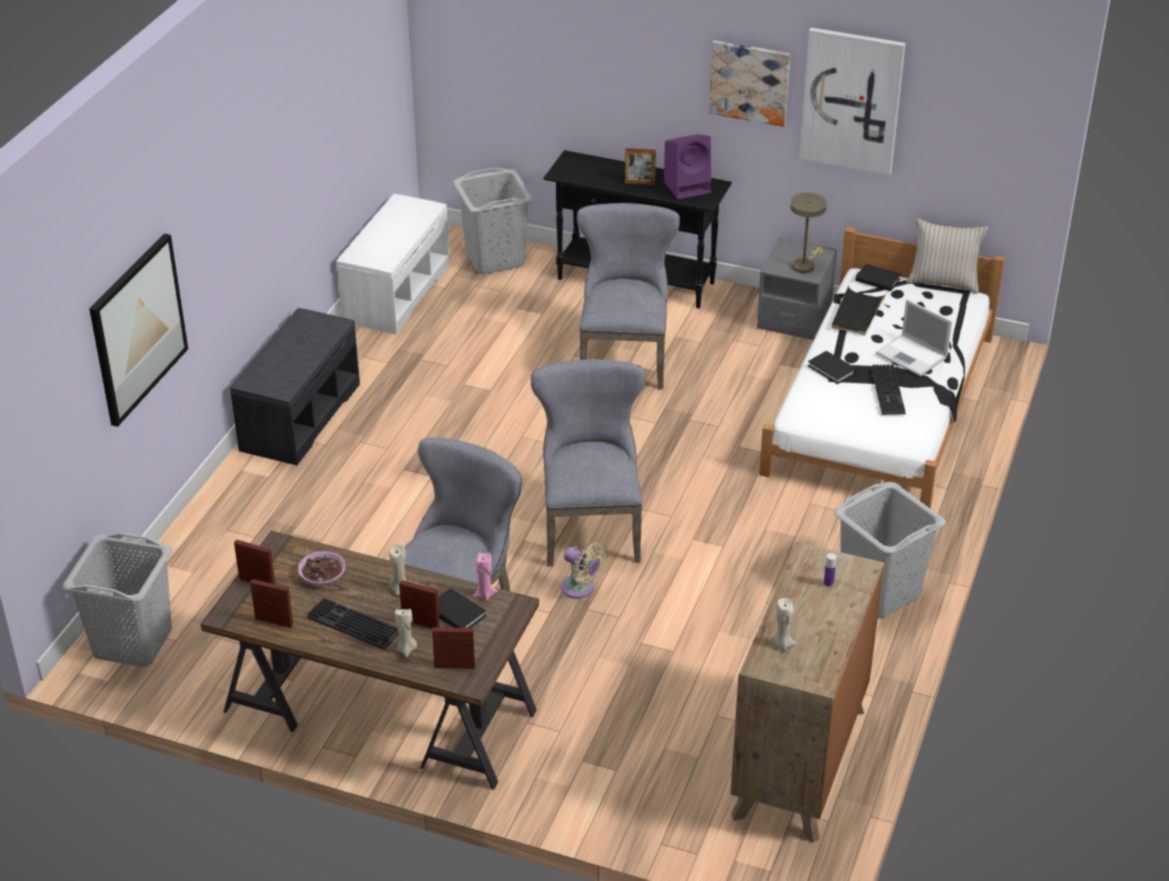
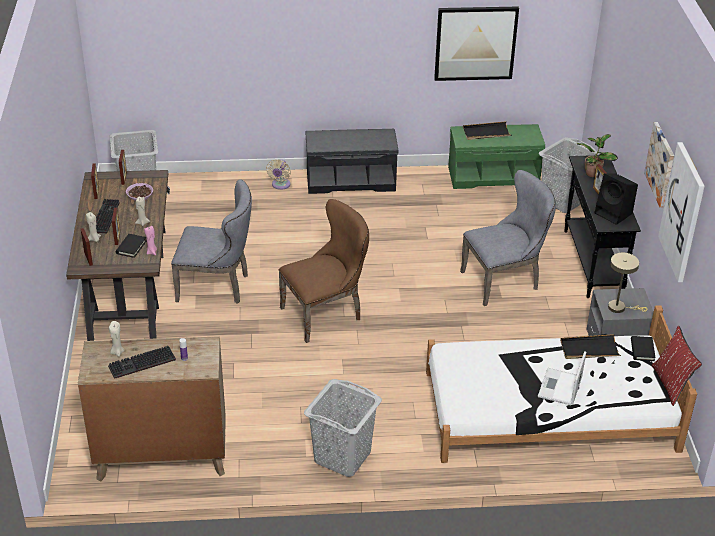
camera: 65 degrees right, 0 degrees up
(137, 328) = (226, 49): picture -> picture (475, 43)
(379, 237) = (486, 133): none -> black tray
(396, 292) = (494, 176): white bench -> green bench
(580, 589) = (267, 326): beige fan -> beige fan (280, 185)
(590, 526) = (326, 313): grey chair -> brown chair
(594, 173) = (593, 173): none -> potted plant
(688, 187) = (614, 213): purple speaker -> black speaker
(832, 369) = (513, 353): black book -> none
(889, 392) = (507, 386): keyboard -> keyboard (141, 364)
(943, 282) = (671, 384): beige pillow -> red pillow

